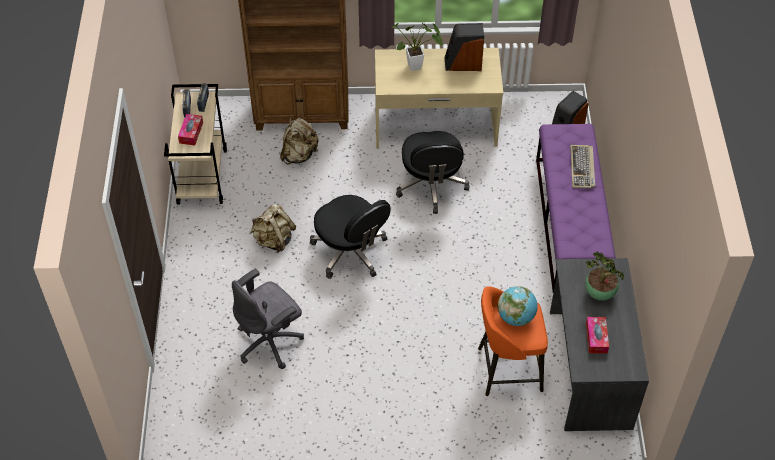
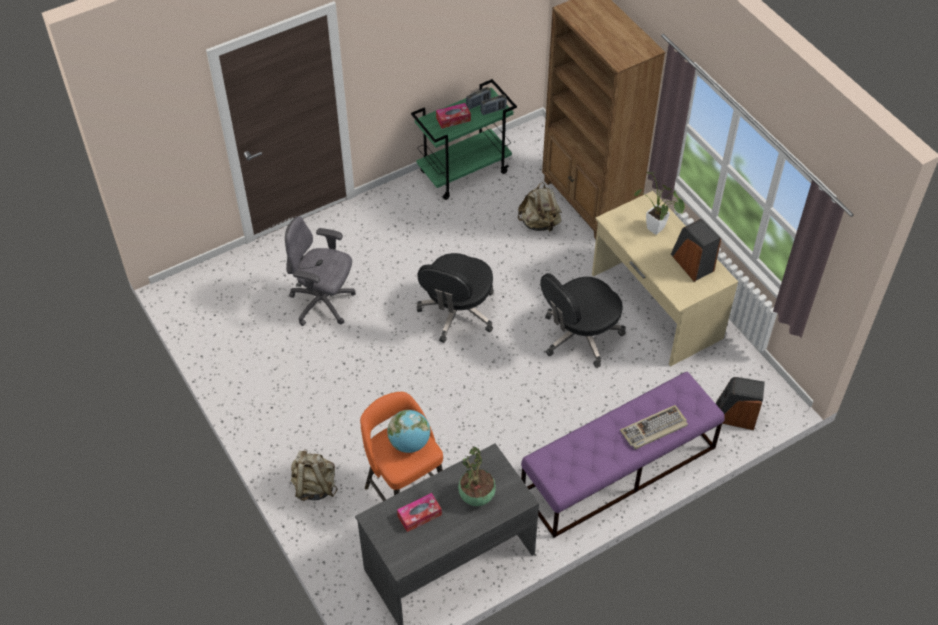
camera: 60 degrees right, 0 degrees up
(201, 176) = (464, 171): beige cart -> green cart
(274, 240) = (431, 253): beige backpack -> beige backpack (314, 486)

